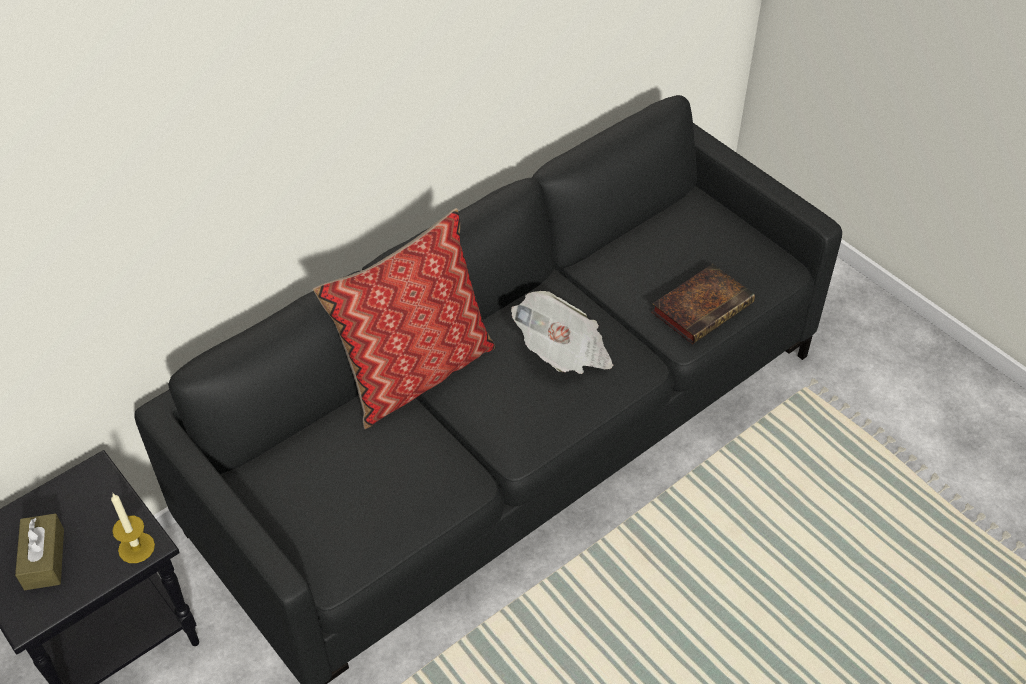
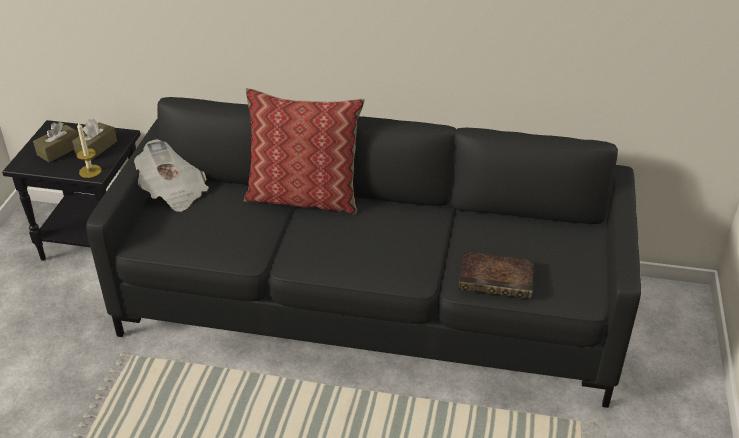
camera: 50 degrees right, 10 degrees down
(90, 515) = (96, 148): none -> brown tissue box
(563, 352) = (385, 241): newspaper -> newspaper (174, 190)

